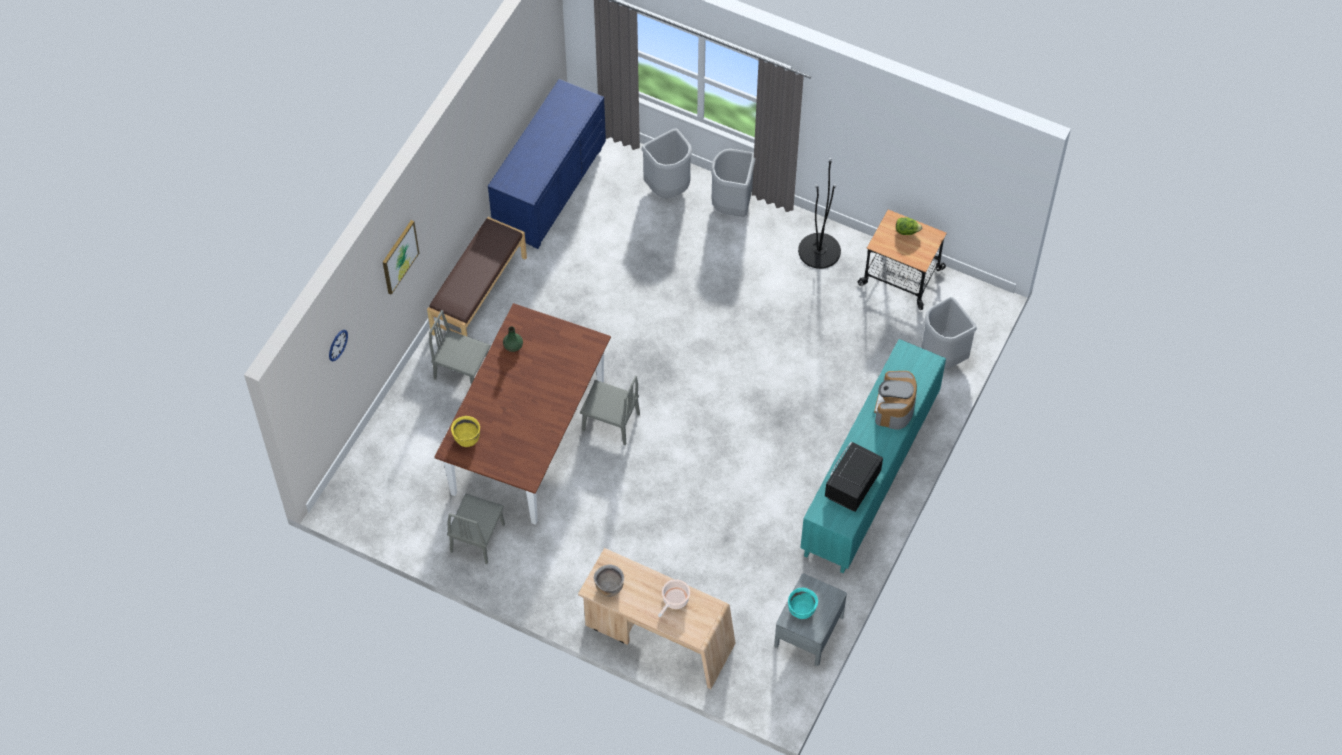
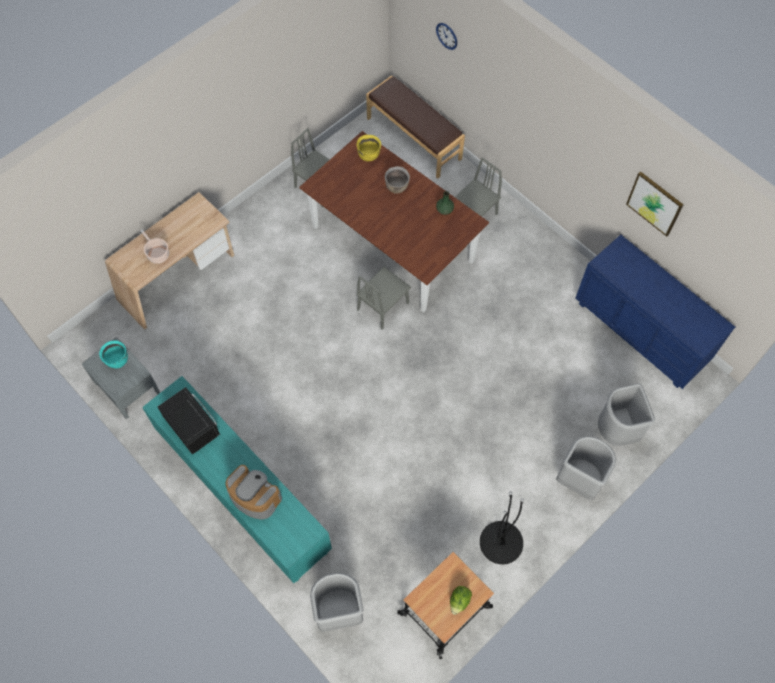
camera: 110 degrees right, 5 degrees up
(399, 256) = (523, 98): picture -> picture (654, 203)
(478, 295) = (544, 247): brown bench -> brown bench (414, 138)
(609, 587) = (192, 213): brown cooking pot -> brown cooking pot (397, 187)

